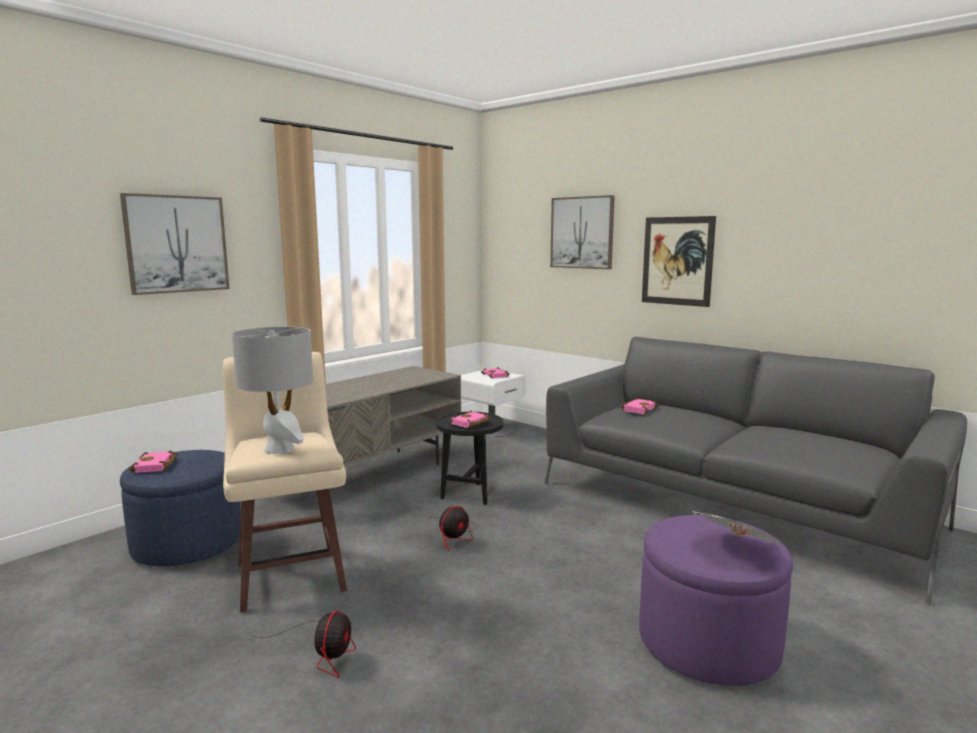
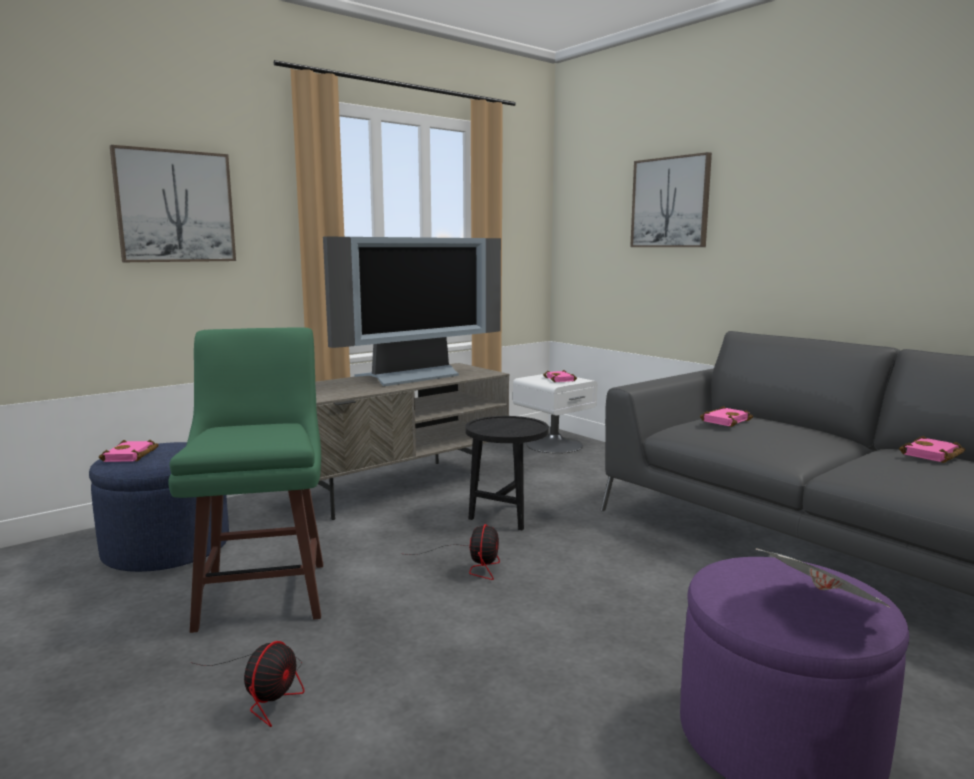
camera: 10 degrees right, 0 degrees up
(280, 449) = (242, 439): grey table lamp -> none
(291, 574) = (265, 593): beige stool -> green stool
(380, 381) = (411, 377): none -> television
(454, 535) = (471, 563): fan -> fan turned 45 degrees counterclockwise
(470, 423) = (506, 428): pink book -> pink book (933, 455)
(677, 261) = (790, 233): picture -> none

